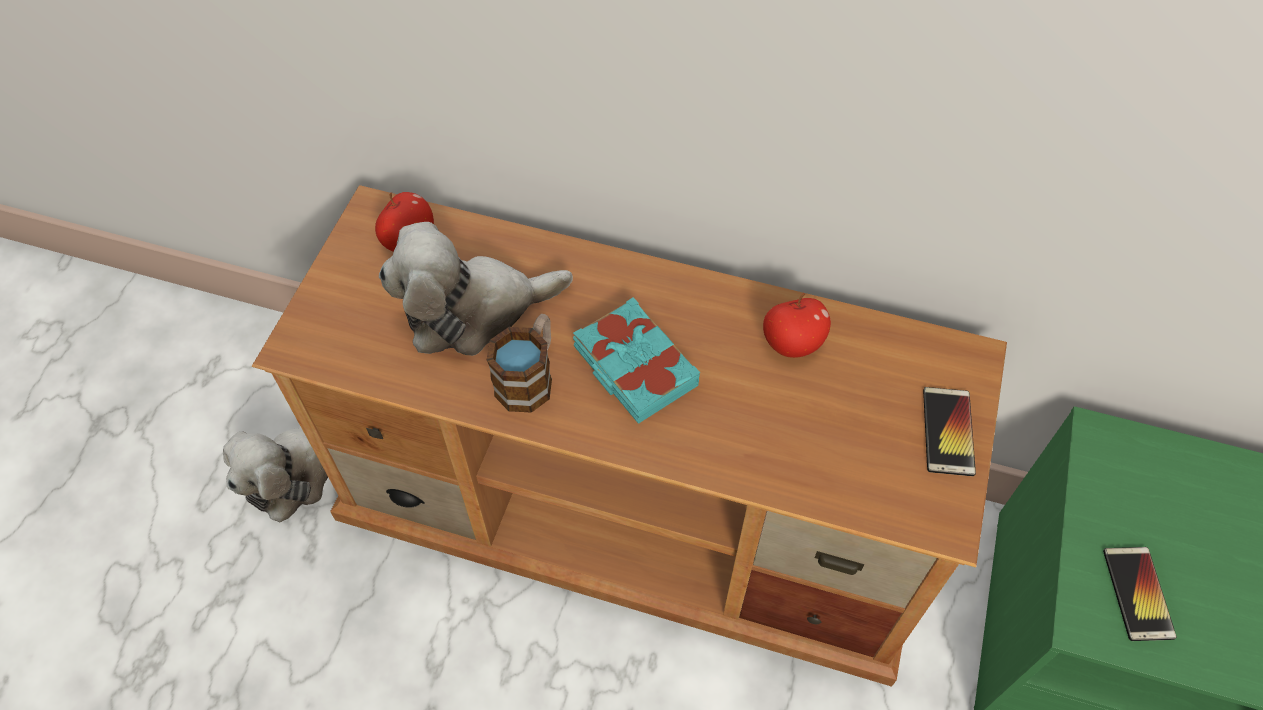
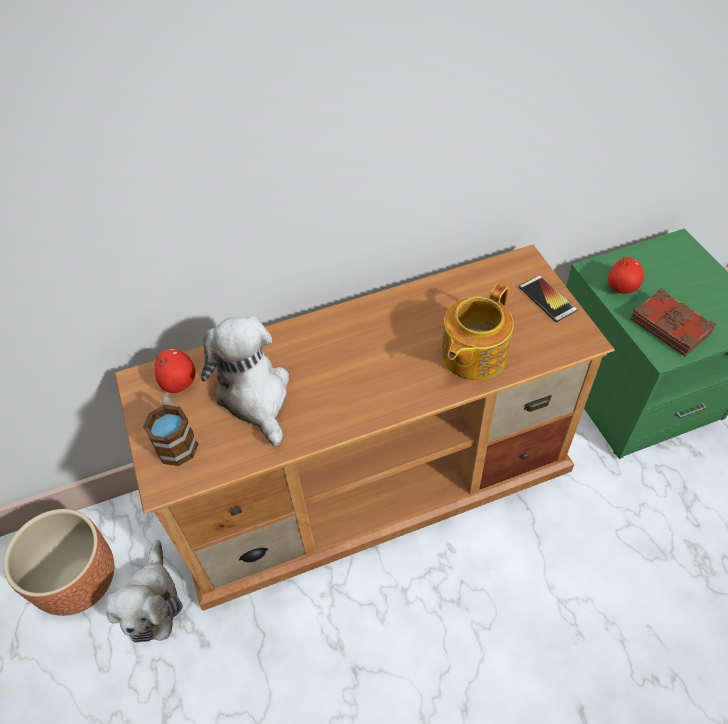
camera: 35 degrees left, 5 degrees down
(251, 396) = (80, 580): none -> brown planter
(473, 310) = (254, 395): plush toy -> plush toy turned 120 degrees clockwise
(529, 377) = (320, 407): mug -> mug (176, 440)
(634, 367) = (372, 366): turquoise book -> none
(771, 438) = (472, 355): none -> teapot
(792, 343) = (439, 305): apple -> apple (621, 287)
(1137, 593) = (670, 326): phone -> brown book

